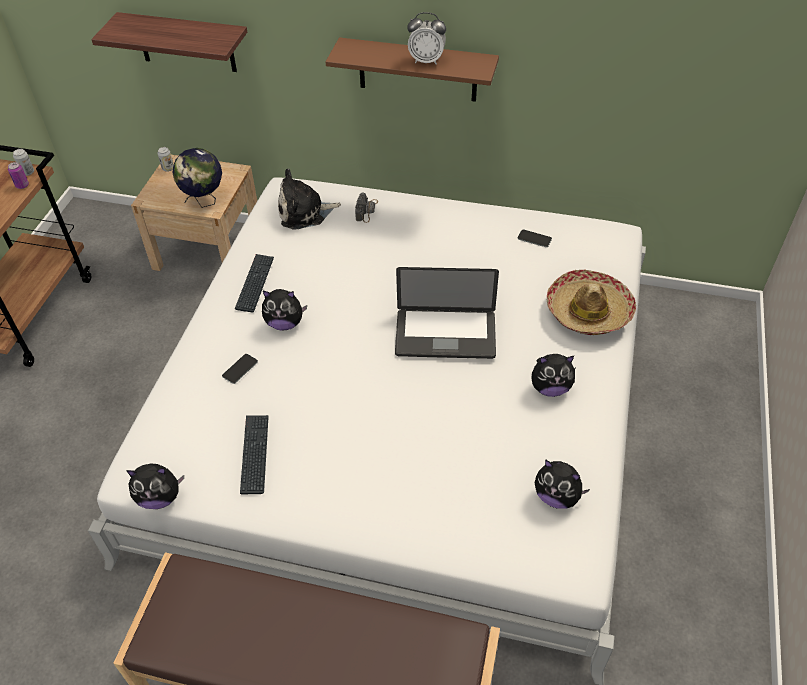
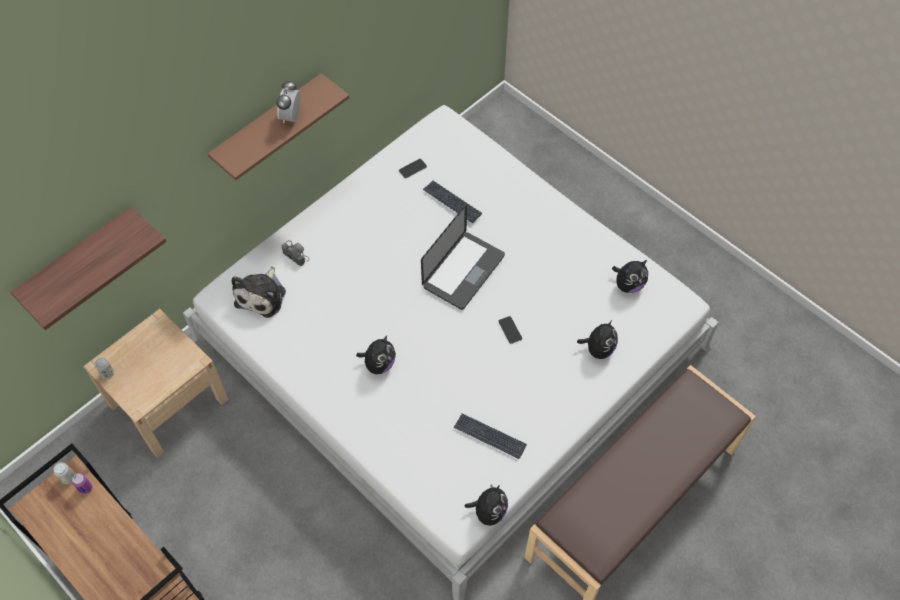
camera: 60 degrees left, 10 degrees up
(204, 202) = (180, 362): globe -> none
(240, 369) = (404, 413): phone -> phone (510, 330)
(255, 283) = (319, 365): keyboard -> keyboard (452, 202)
(426, 60) = (291, 117): alarm clock -> alarm clock turned 150 degrees clockwise
(550, 388) = (547, 240): plush toy -> plush toy (598, 349)
(588, 311) = (501, 180): hat -> none

